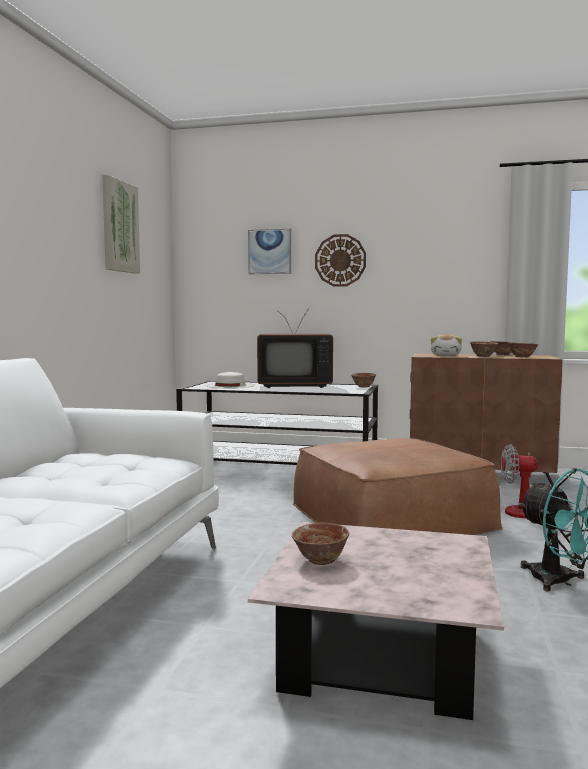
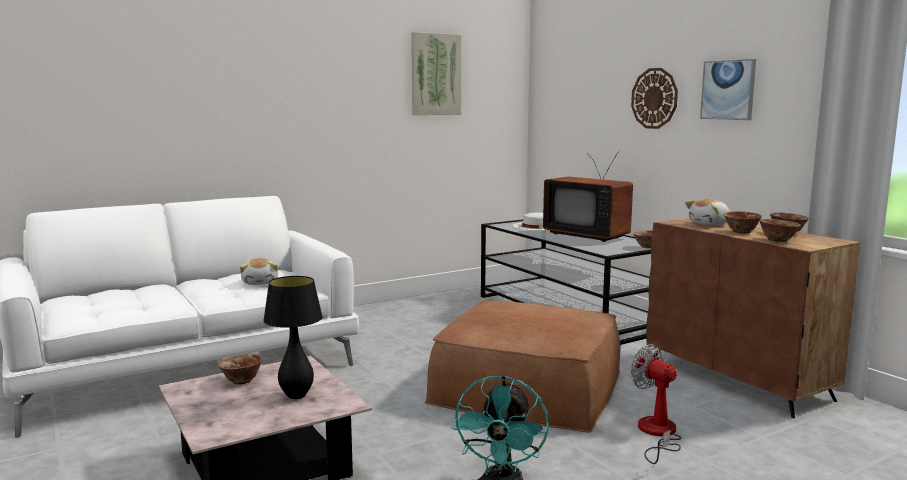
camera: 45 degrees right, 5 degrees up
(104, 465) = (261, 282): none -> plush toy
(270, 251) = (596, 87): picture -> picture (728, 90)
(410, 551) = (296, 396): none -> black table lamp

